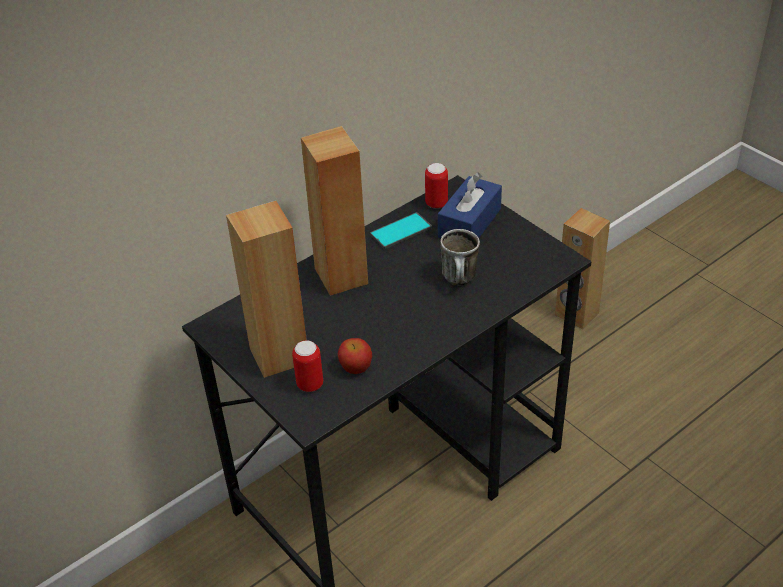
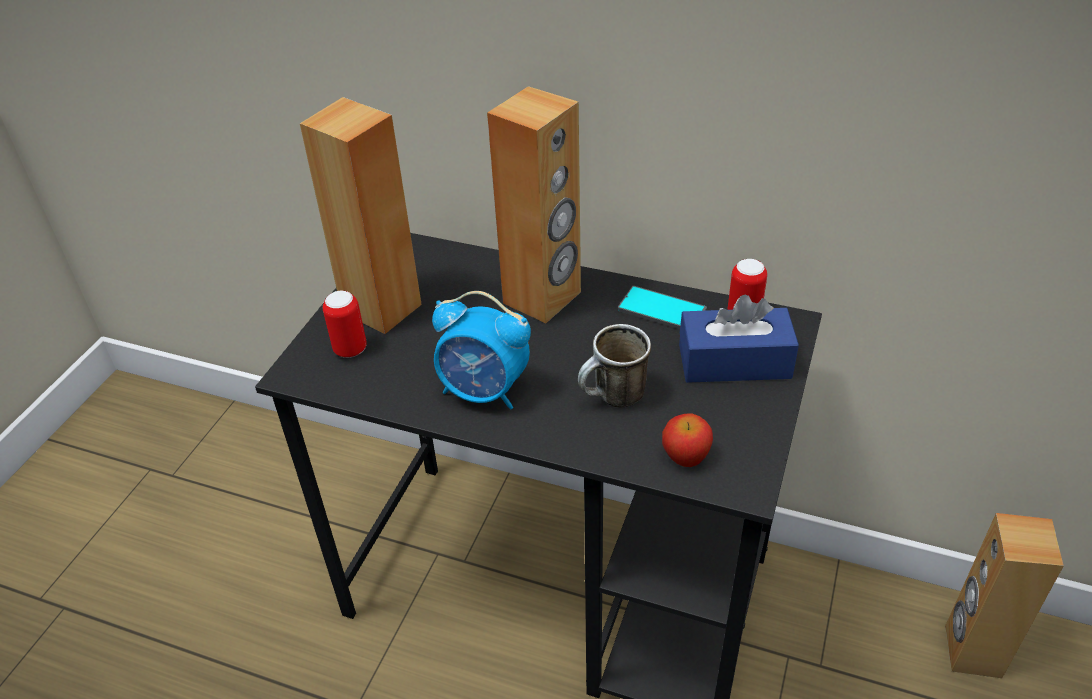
camera: 60 degrees right, 0 degrees up
(355, 367) = (397, 373): apple -> apple (685, 456)
(408, 333) = (484, 391): none -> alarm clock

